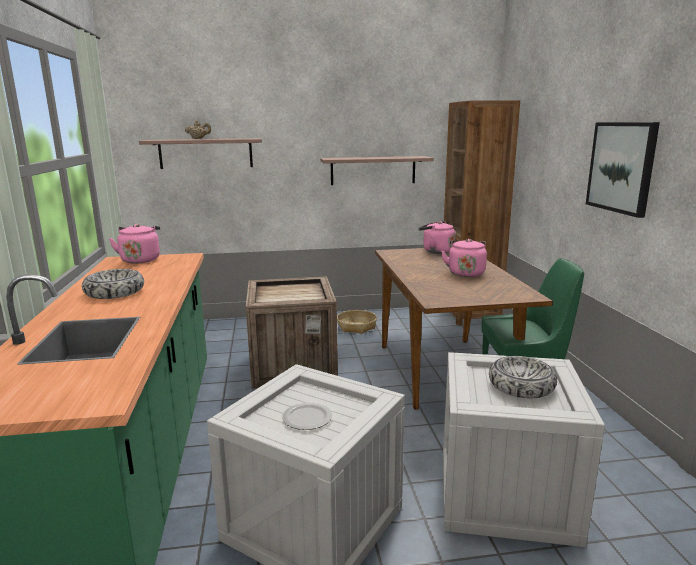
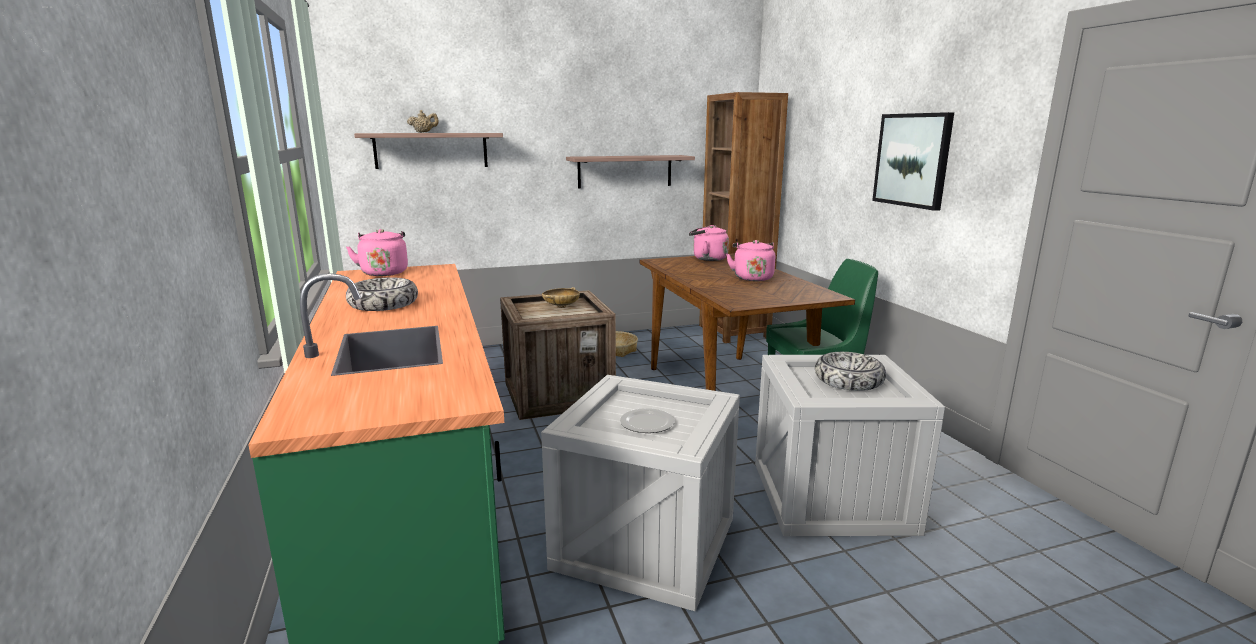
camera: 10 degrees left, 0 degrees up
(296, 291) = (561, 306): none -> beige bowl

